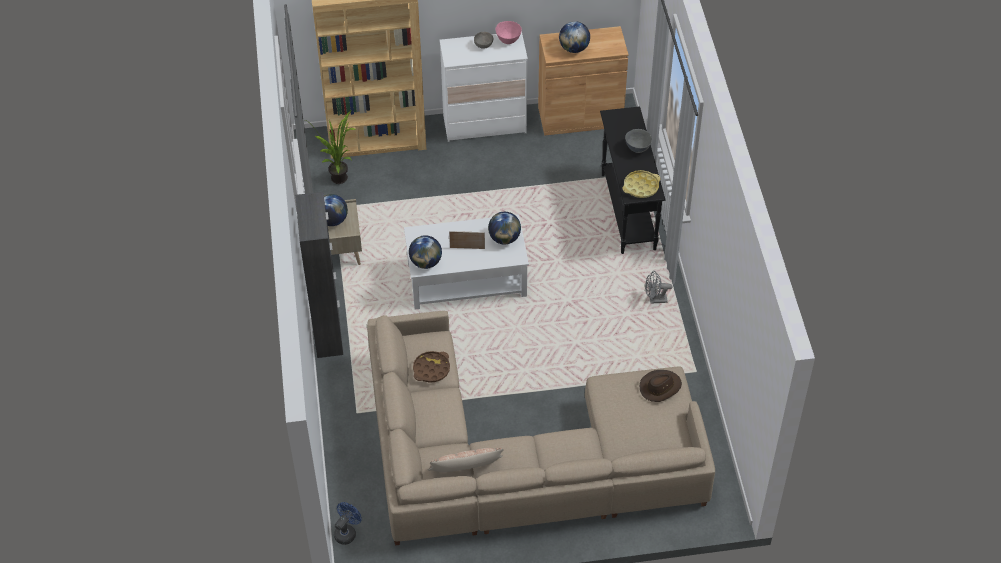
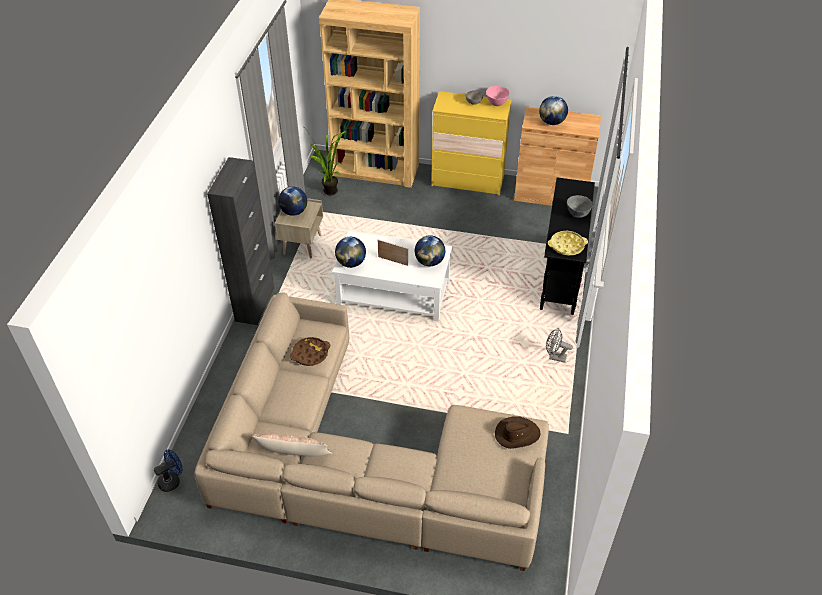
camera: 20 degrees right, 5 degrees down
(484, 124) = (467, 181): white dresser -> yellow dresser

